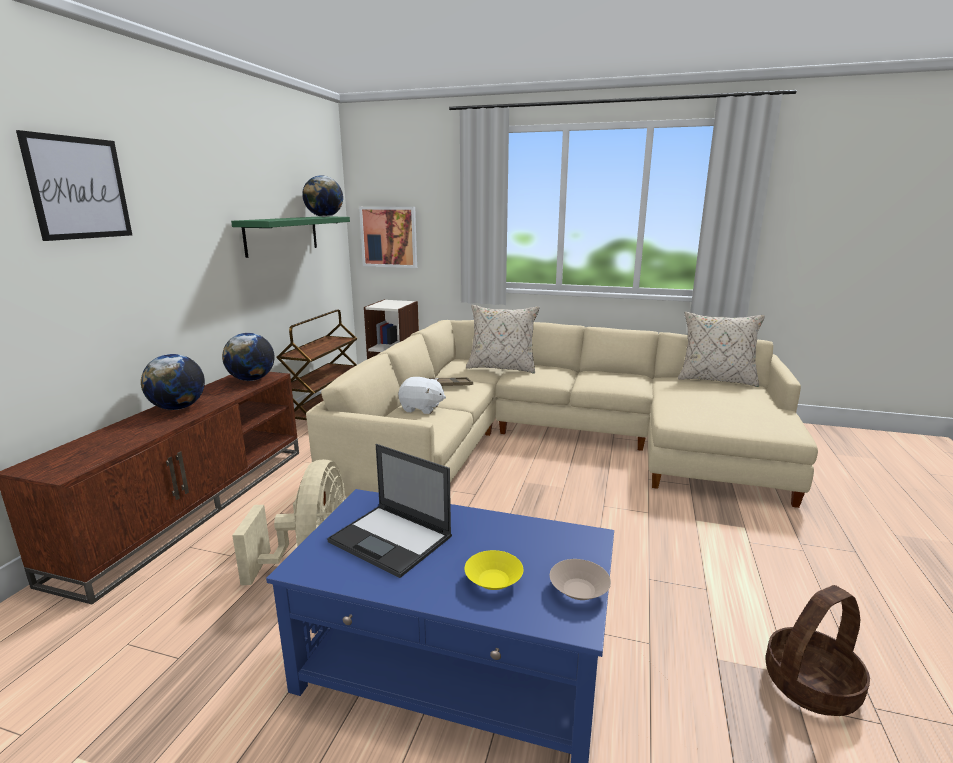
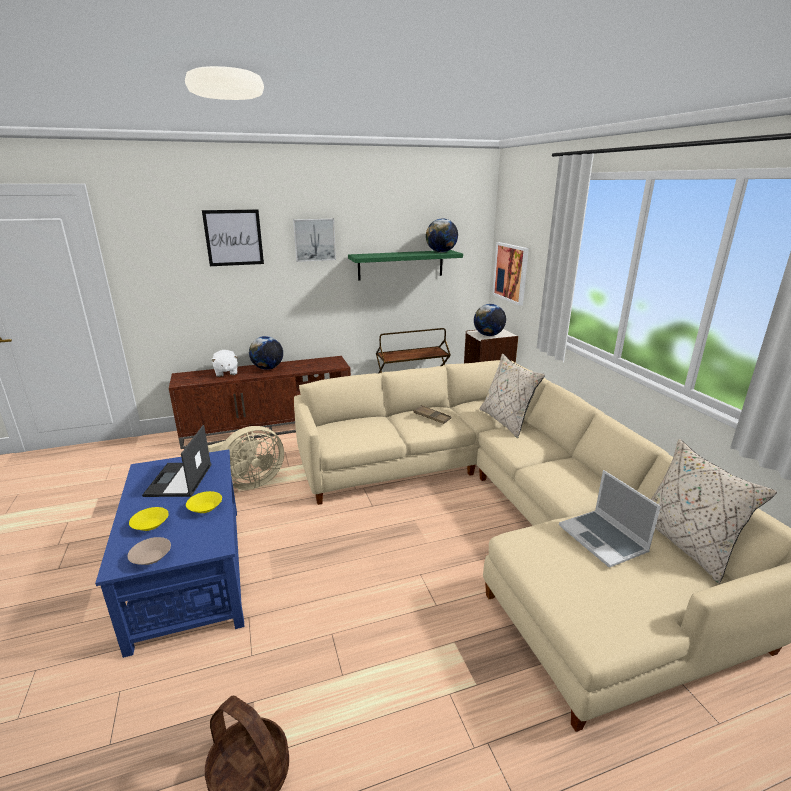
camera: 55 degrees right, 5 degrees up
(192, 197) = (314, 239): none -> picture
(252, 379) = (326, 364): globe -> globe (488, 335)
(421, 408) = (377, 424): white plush toy -> white plush toy (226, 373)
(496, 531) = (205, 508): none -> yellow bowl
(699, 393) = (604, 539): none -> laptop

